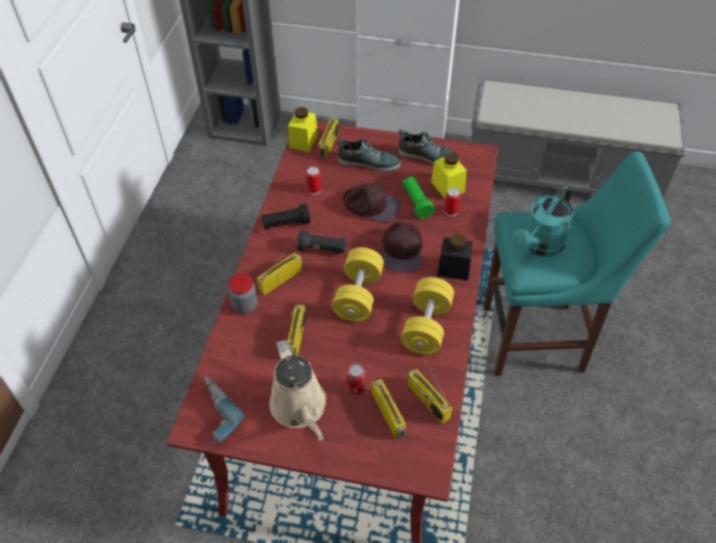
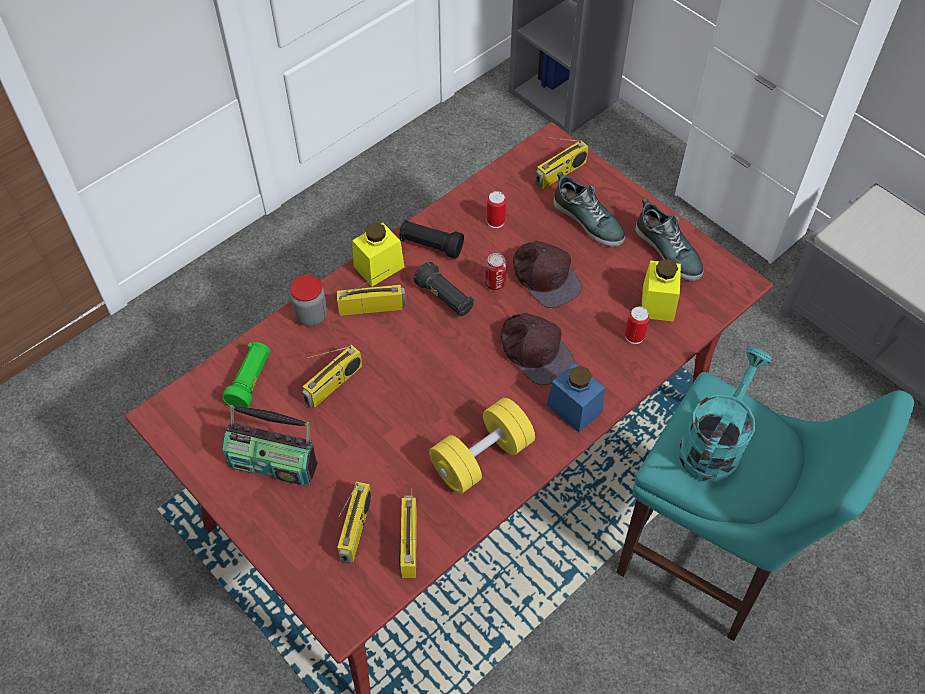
camera: 35 degrees right, 5 degrees up
(213, 413) = (189, 412): power drill -> none
(300, 408) = (274, 462): beige watering can -> radio
(303, 141) = (534, 154): yellow jar -> yellow jar (379, 267)
(356, 387) = (348, 477): can -> can (495, 283)
(358, 296) = (438, 376): yellow dumbbell -> none
(403, 249) = (535, 350): brown cap -> brown cap turned 75 degrees counterclockwise
(416, 202) = (602, 302): green flashlight -> green flashlight (251, 381)
(453, 268) = (574, 408): black jar -> blue jar
(539, 246) = (714, 443): turquoise watering can -> turquoise watering can turned 135 degrees clockwise

